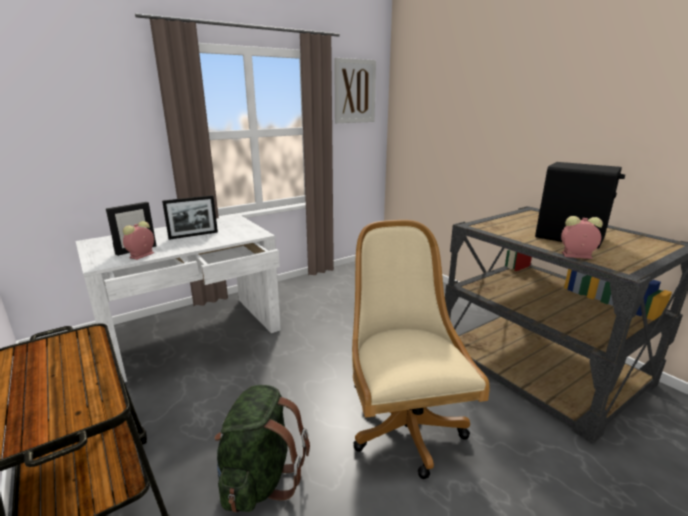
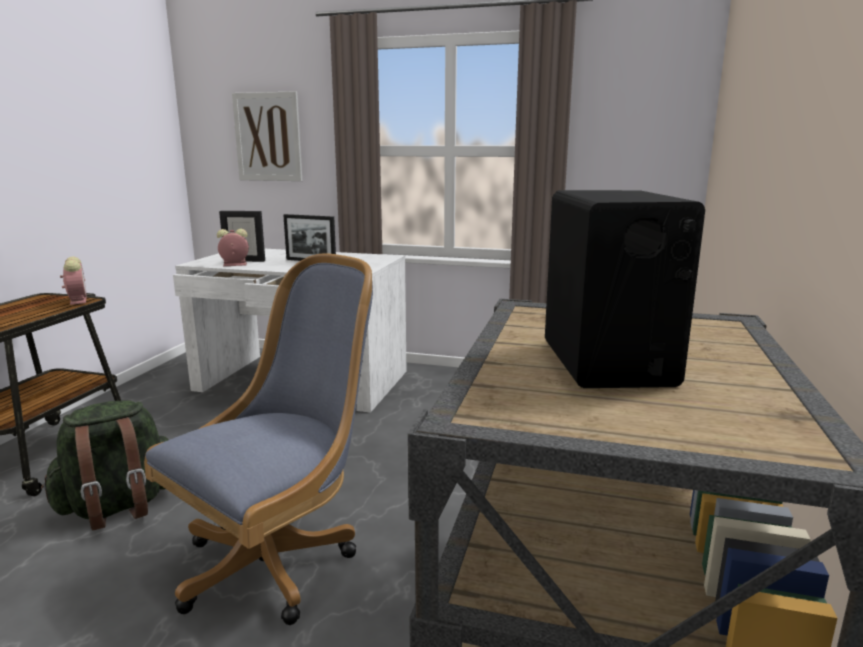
camera: 50 degrees right, 5 degrees down
(354, 91) = (634, 89): picture -> picture (268, 137)
(403, 422) = (279, 558): beige office chair -> blue office chair
(575, 255) = (488, 375): alarm clock -> alarm clock (78, 300)

